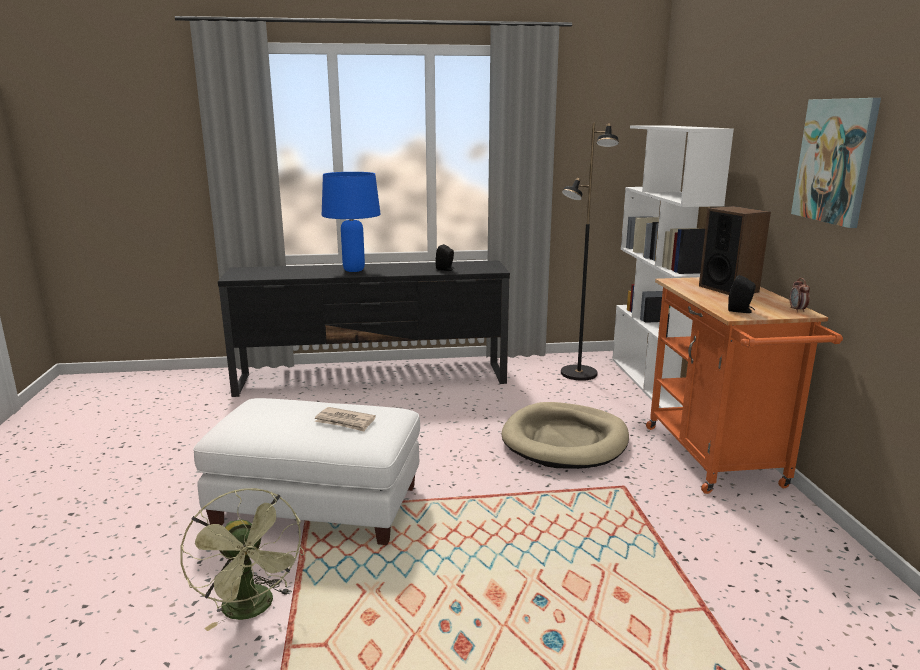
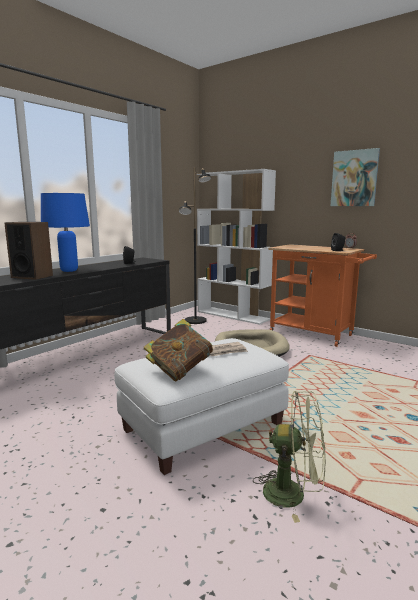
camera: 45 degrees left, 5 degrees down
(260, 424) = (179, 371): none -> book
(728, 289) = (305, 247): speaker -> speaker (32, 276)

